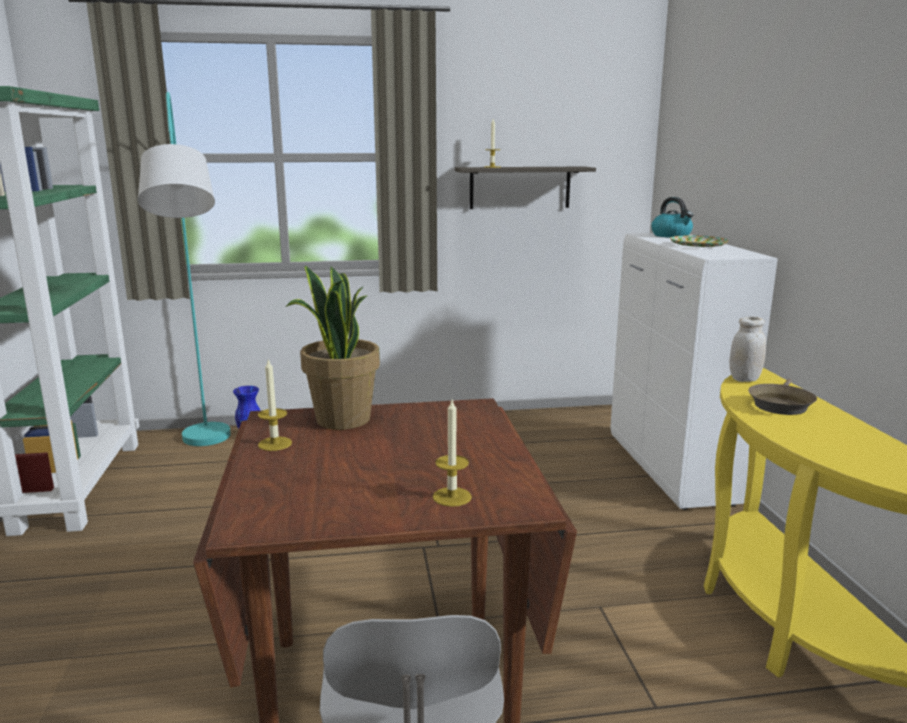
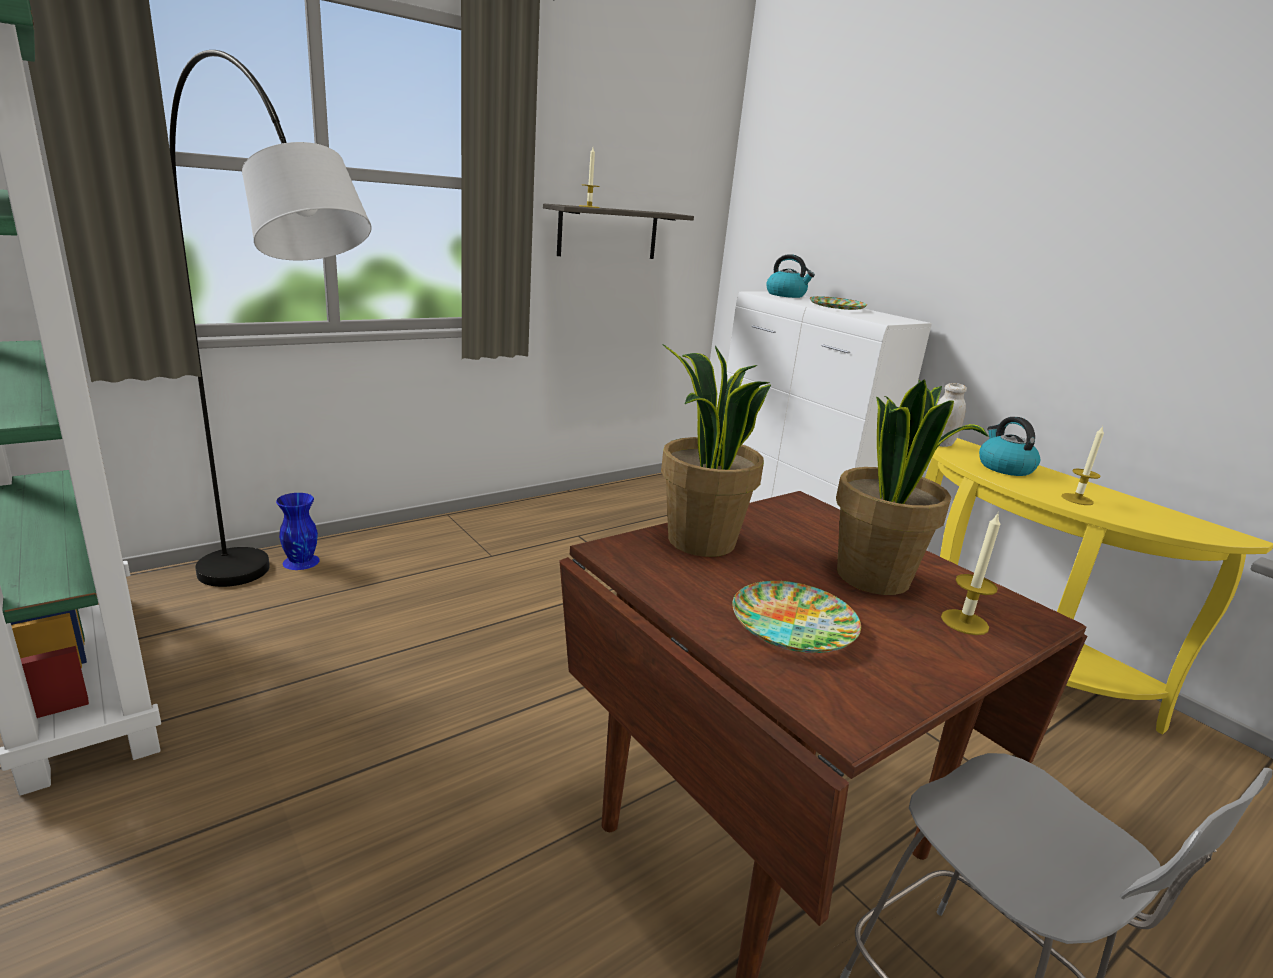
camera: 30 degrees left, 5 degrees up
(209, 473) = (288, 622): turquoise floor lamp -> grey floor lamp
(275, 444) = (682, 589): candle -> candle (1077, 499)
(313, 474) = (794, 625): none -> plate
(435, 459) = (874, 578): none -> potted plant
(780, 404) = (1004, 467): brown frying pan -> kettle

